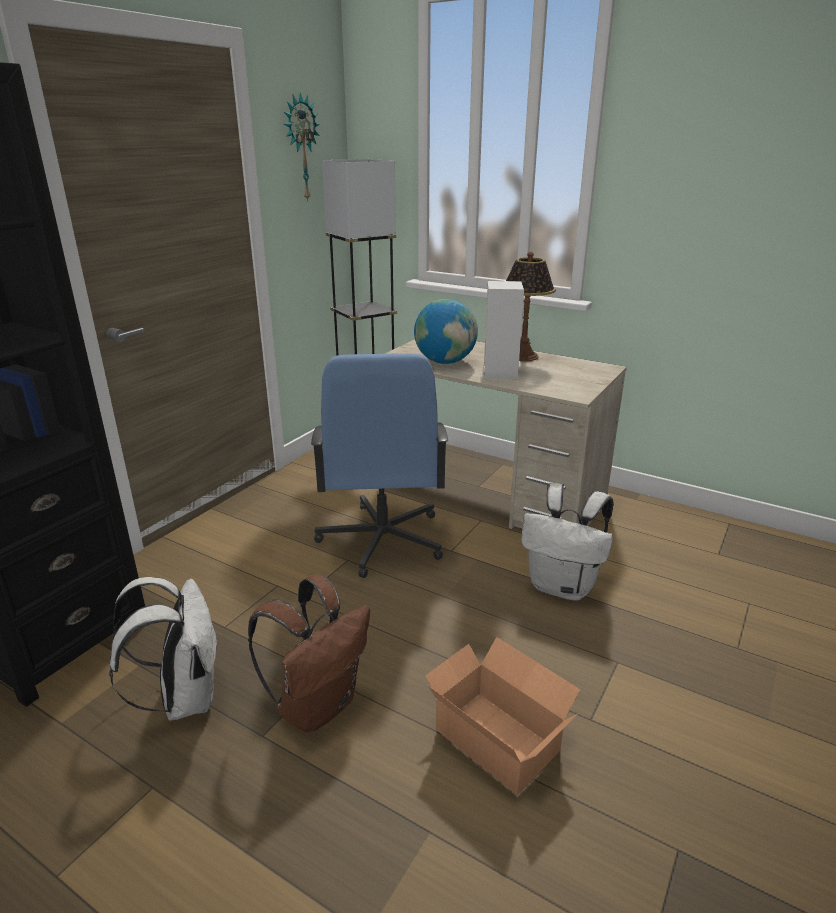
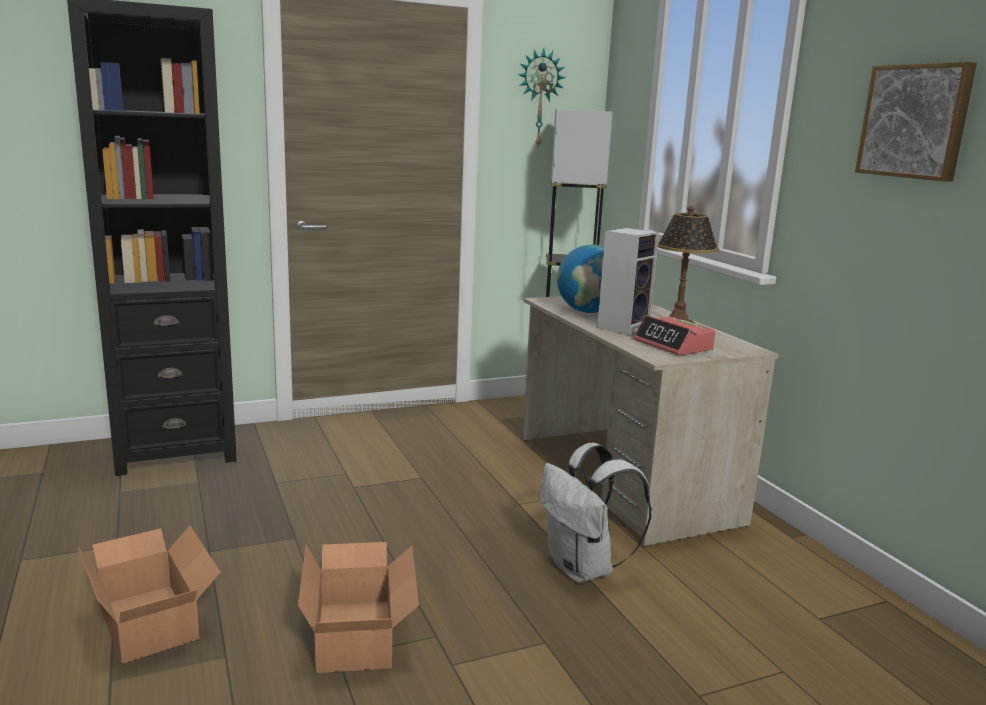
camera: 35 degrees right, 10 degrees down
(184, 697) = (197, 509): white backpack -> none
(311, 842) = (152, 619): none -> cardboard box
(318, 704) = (267, 552): brown backpack -> none
(381, 540) = (469, 475): blue office chair -> none
(561, 379) = (673, 345): none -> alarm clock
(736, 169) = (916, 121): none -> picture

